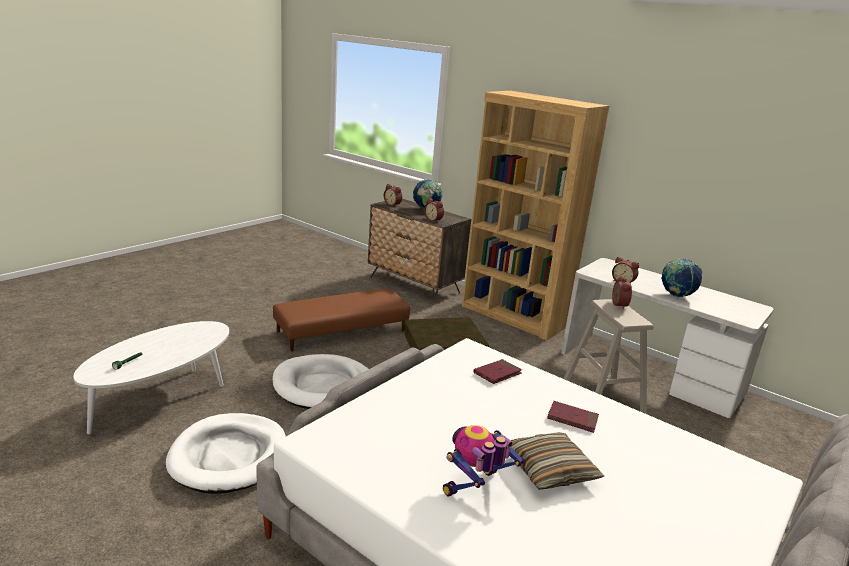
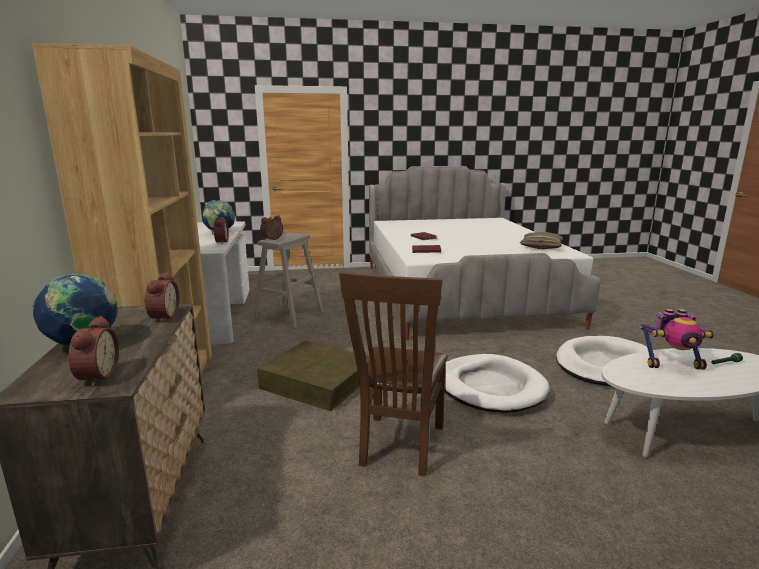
camera: 135 degrees left, 5 degrees down
(341, 331) = (399, 447): brown ottoman -> brown chair
(475, 488) = (506, 236): toy robot -> toy robot (672, 364)
(549, 470) = (466, 234): pillow -> pillow (541, 247)

